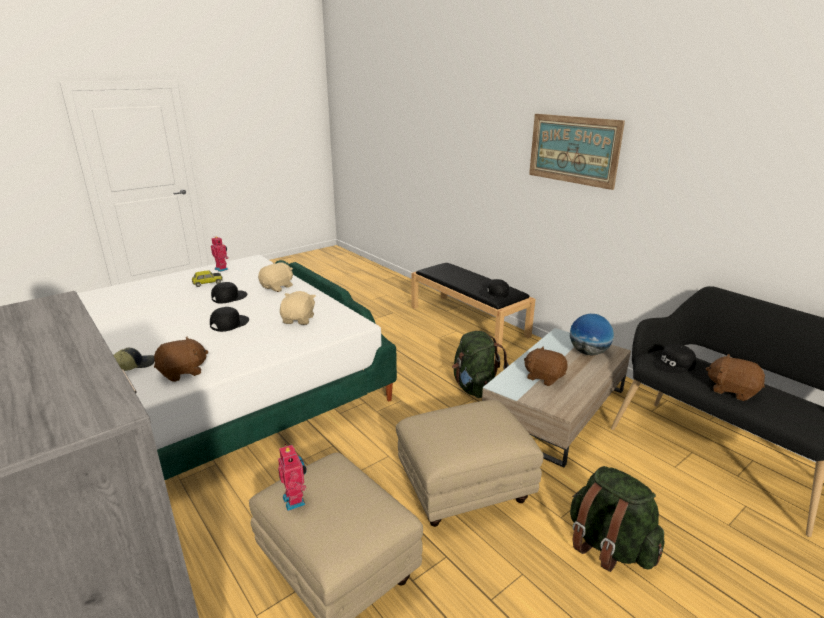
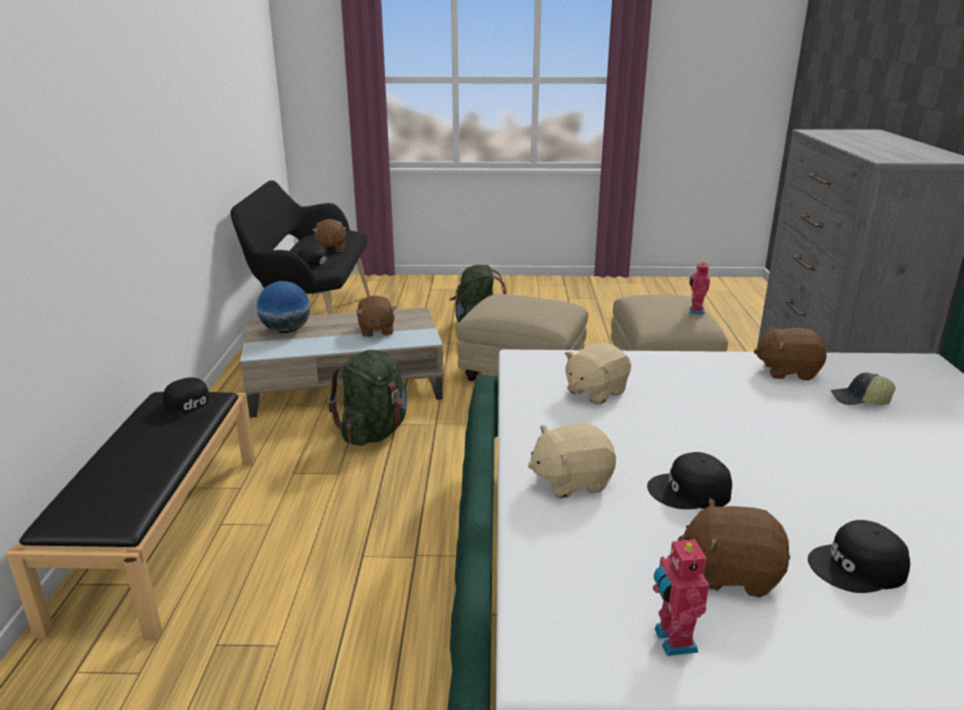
camera: 140 degrees left, 0 degrees up
(207, 283) = (731, 573): toy car -> brown plush toy
(229, 323) = (709, 423): black cap -> black cap (858, 568)
(573, 149) = (104, 109): picture -> none

